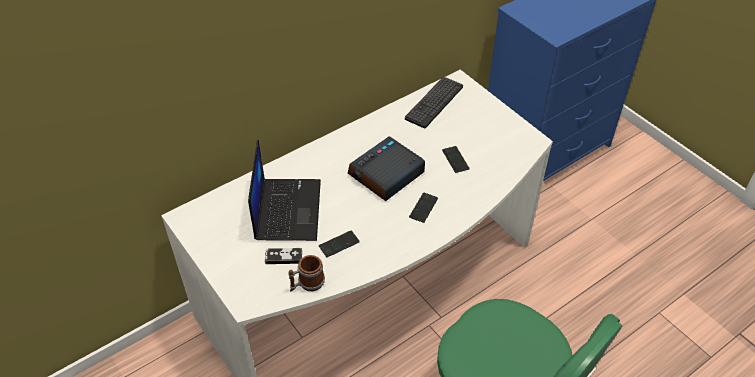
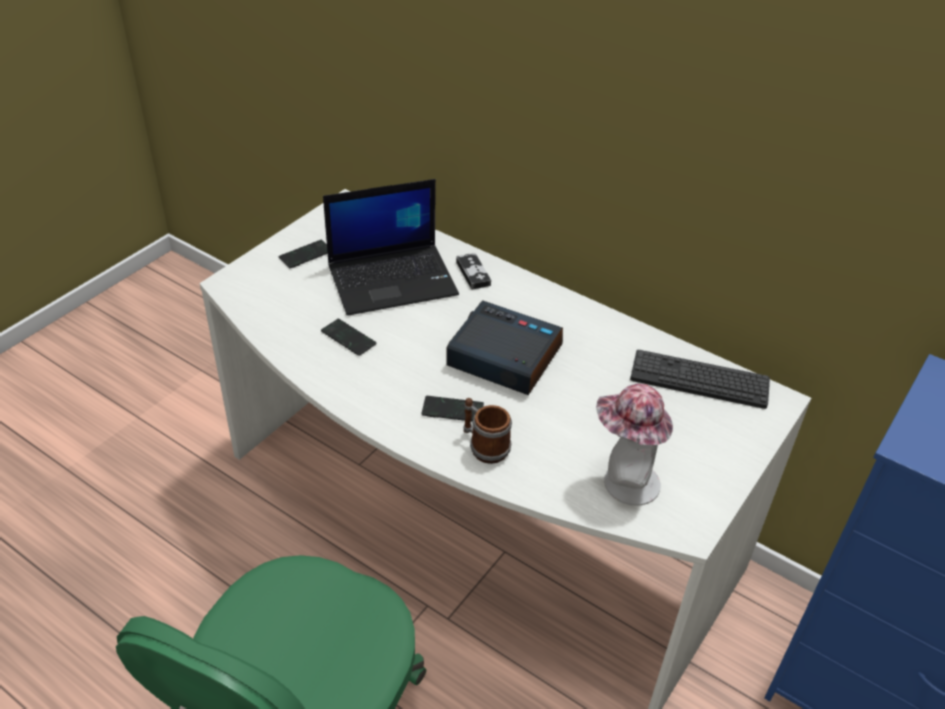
camera: 70 degrees right, 5 degrees down
(283, 257) = (309, 295): game controller -> game controller (473, 273)
(307, 284) = (271, 324): mug -> mug (484, 446)
(455, 160) = (577, 429): phone -> phone (305, 255)
(497, 153) = (623, 481): none -> hat

